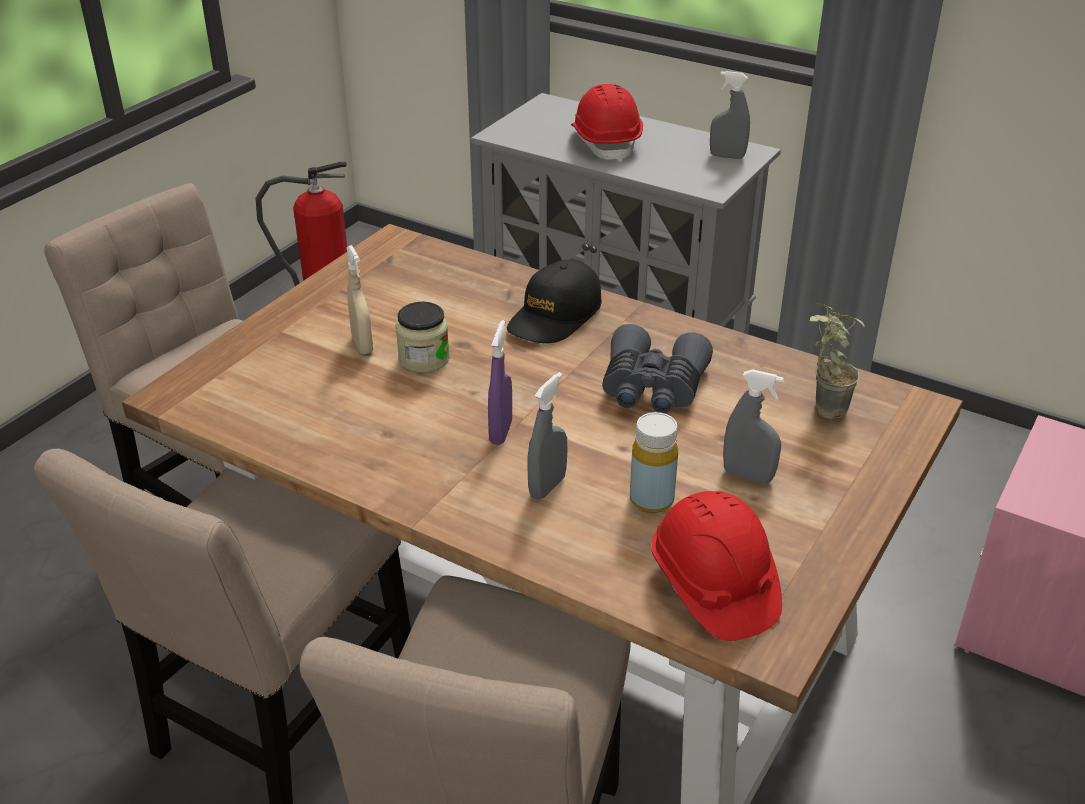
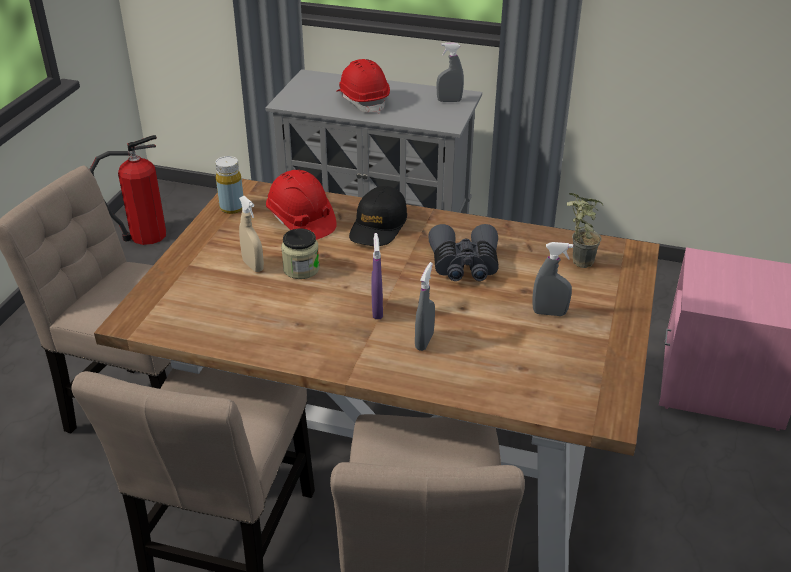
camera: 15 degrees left, 0 degrees up
(651, 500) = (495, 338): yellow bottle -> yellow bottle (232, 208)
(713, 586) = (557, 386): red hard hat -> red hard hat (301, 221)

